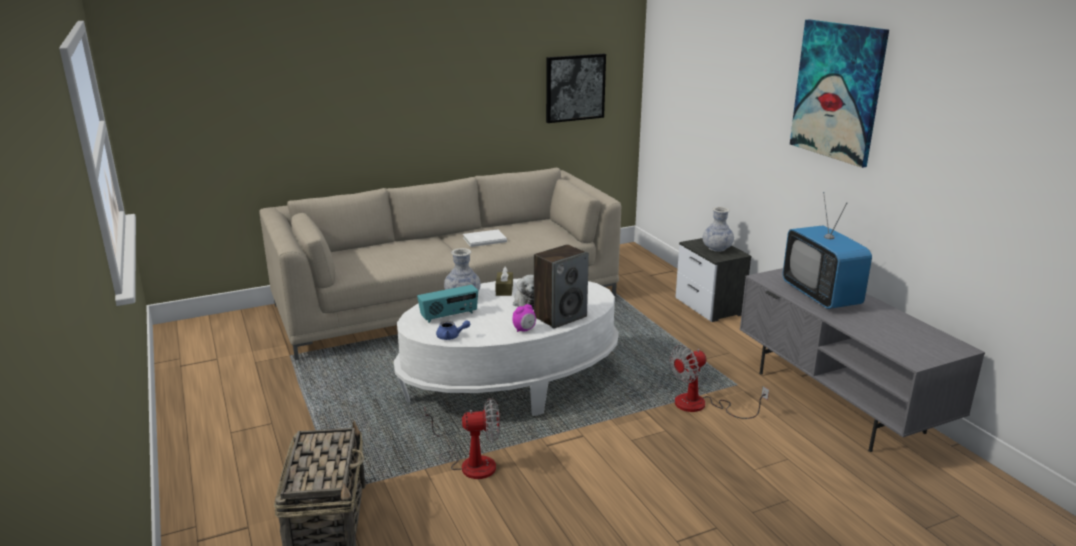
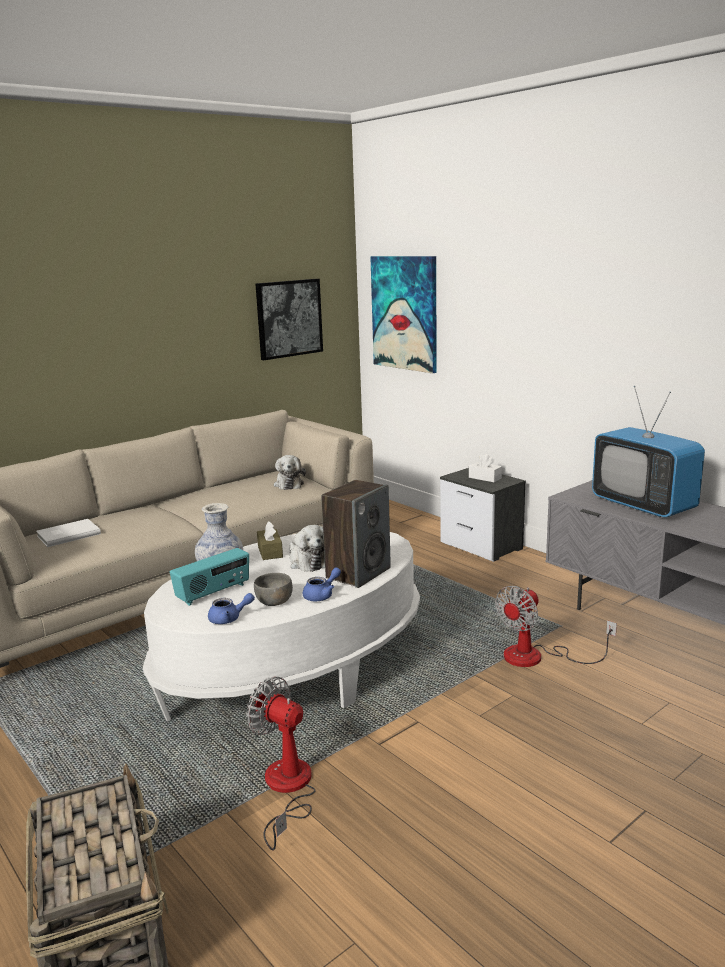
camera: 15 degrees left, 5 degrees down
(470, 462) = (286, 789): fan -> fan turned 120 degrees counterclockwise
(483, 239) = (215, 500): white book -> white book (67, 534)
(488, 329) = (274, 602): none -> grey bowl
(524, 330) = (322, 595): alarm clock -> blue teapot
(547, 233) = (289, 484): none -> plush toy
(717, 248) = (485, 478): vase -> white tissue box
(837, 91) = (620, 277): picture -> picture (404, 313)

